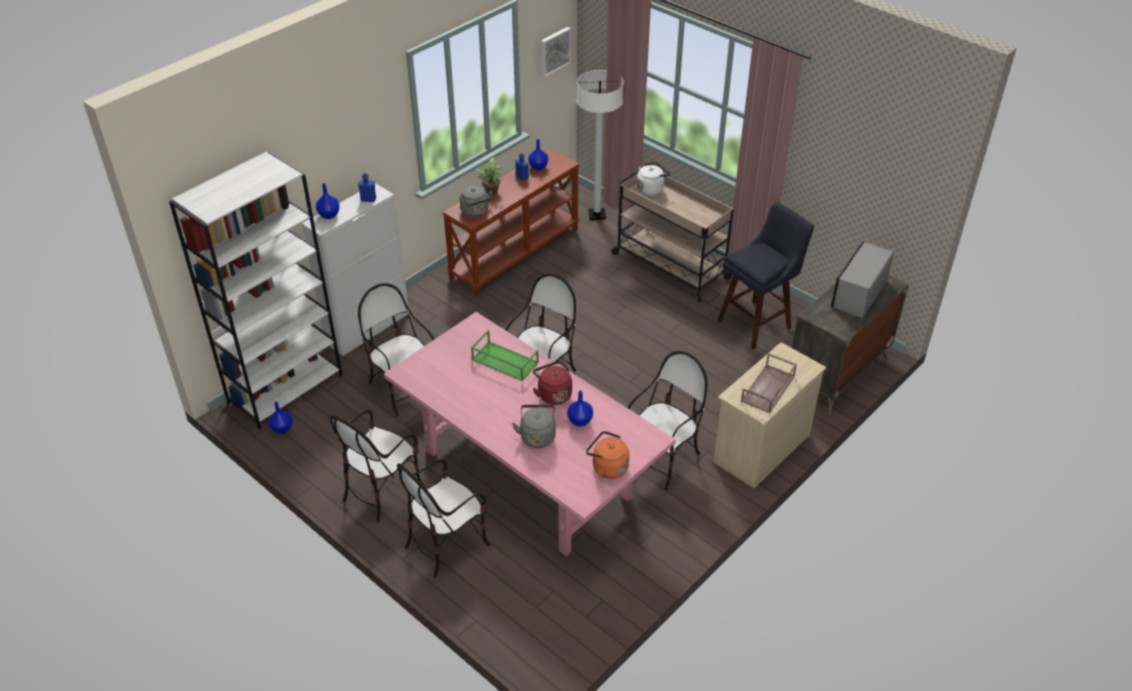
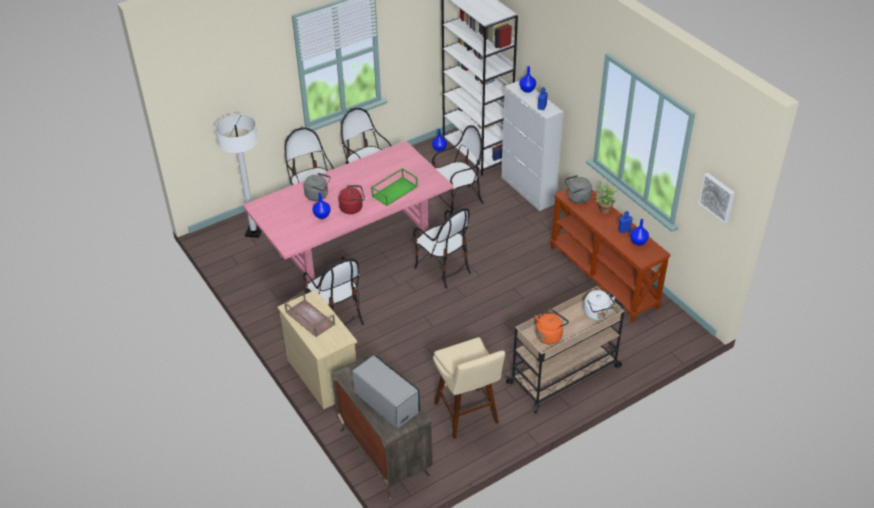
camera: 105 degrees right, 0 degrees up
(597, 215) = (654, 340): white floor lamp -> white floor lamp (254, 232)
(607, 467) = (276, 220): orange kettle -> orange kettle (549, 335)
(757, 322) = (468, 416): blue stool -> beige stool

